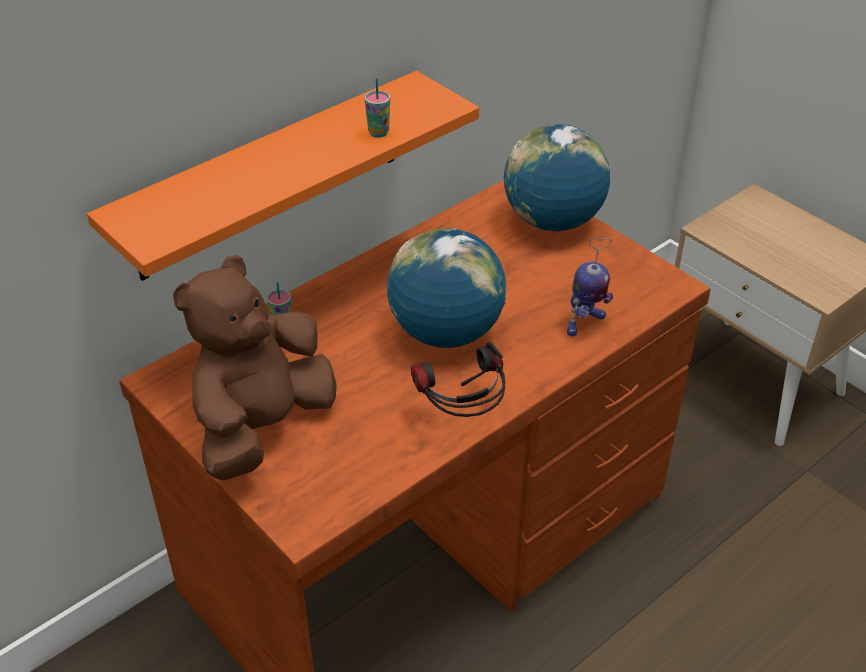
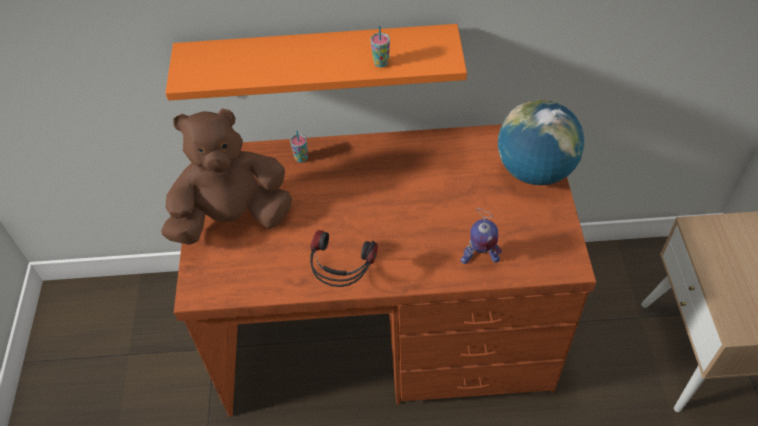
camera: 40 degrees right, 10 degrees up
(446, 333) = (387, 215): globe -> none

